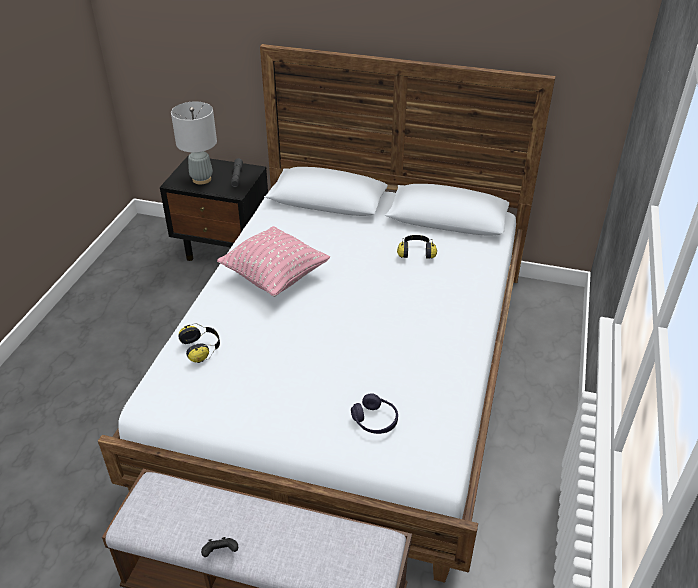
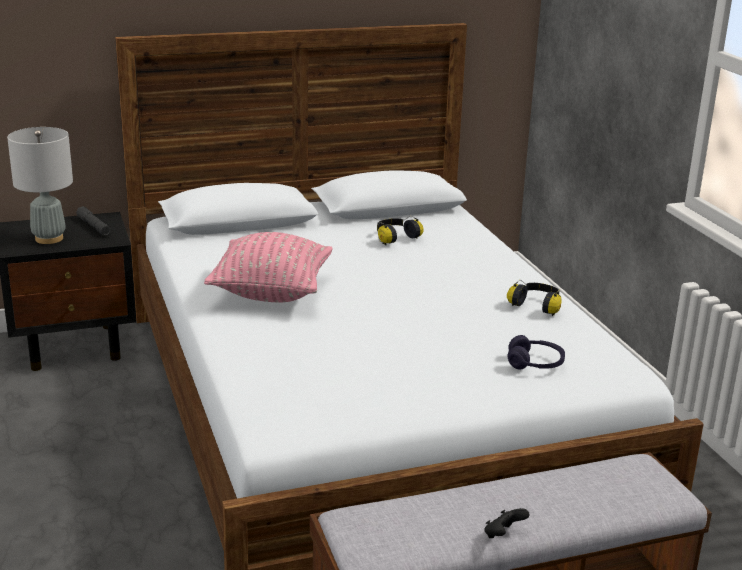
camera: 35 degrees left, 15 degrees down
(202, 348) = (274, 367): headphones -> headphones (536, 306)

